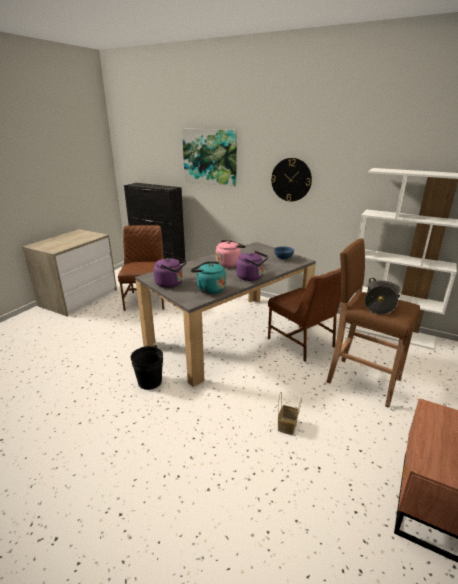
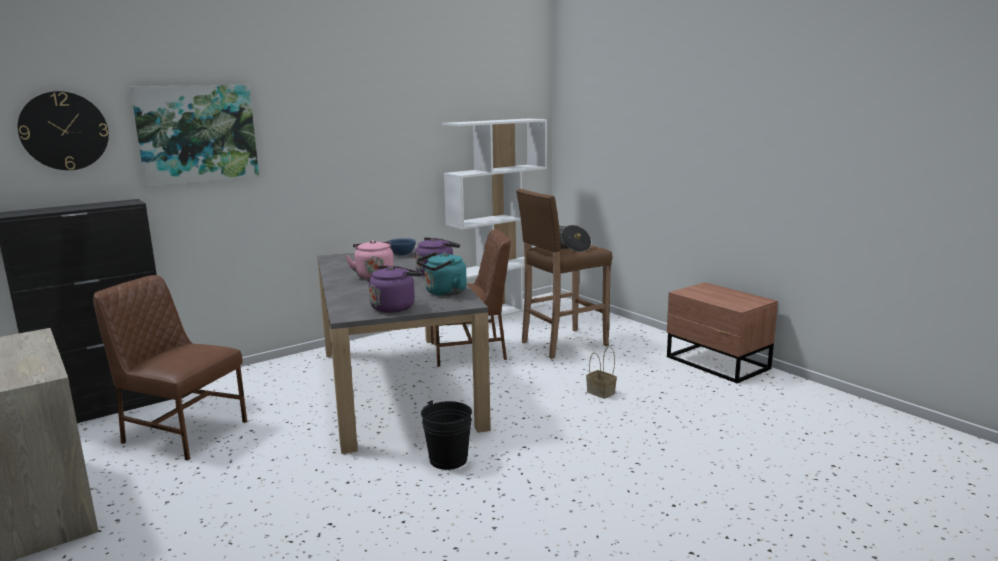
camera: 65 degrees left, 10 degrees down
(291, 179) = (345, 152): wall clock -> wall clock (64, 131)

